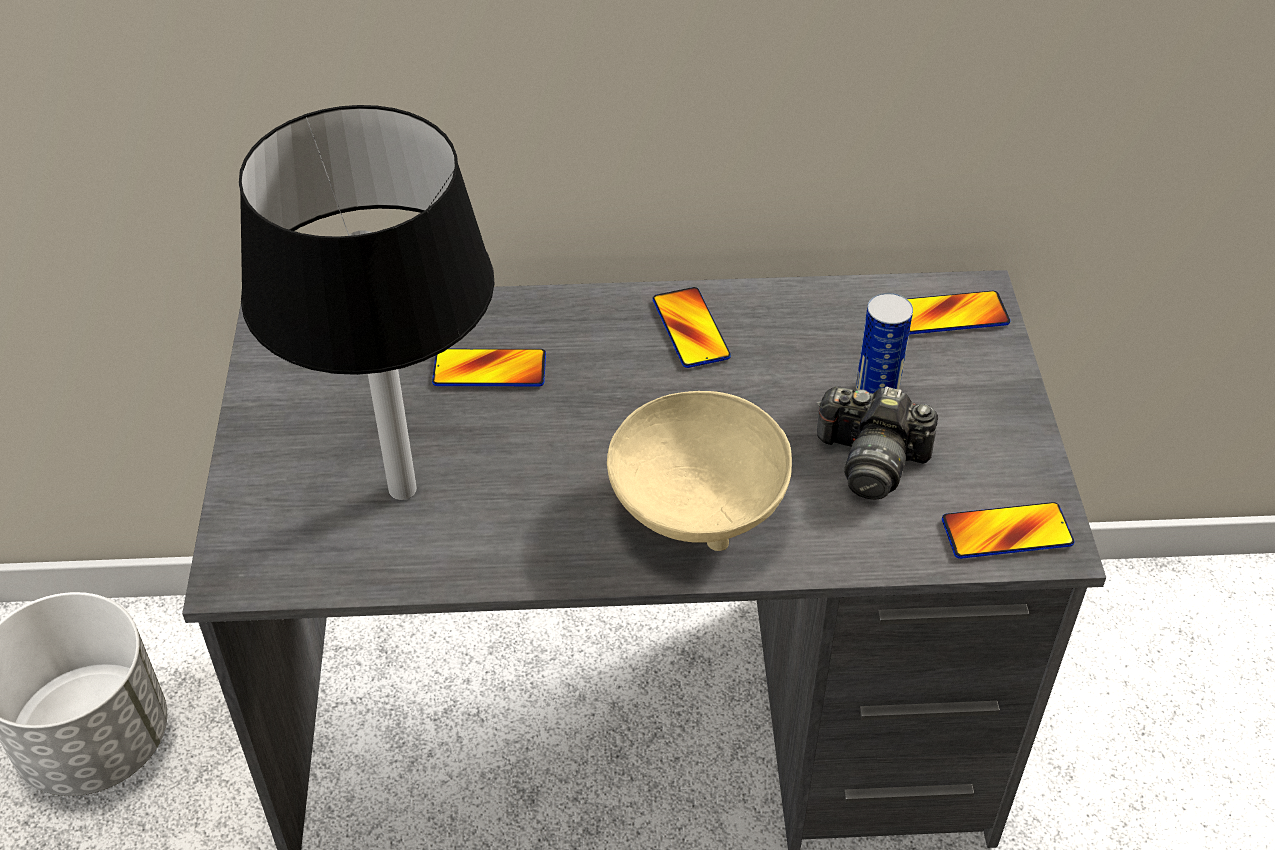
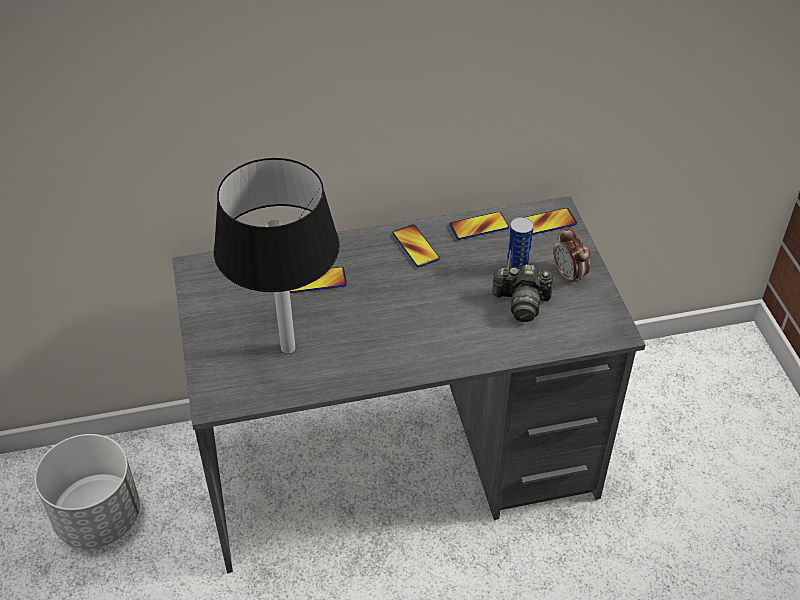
camera: 10 degrees left, 0 degrees up
(696, 508) = (440, 338): beige bowl -> none
(975, 419) = (569, 275): none -> alarm clock
(1006, 532) = (594, 329): phone -> phone (479, 227)

